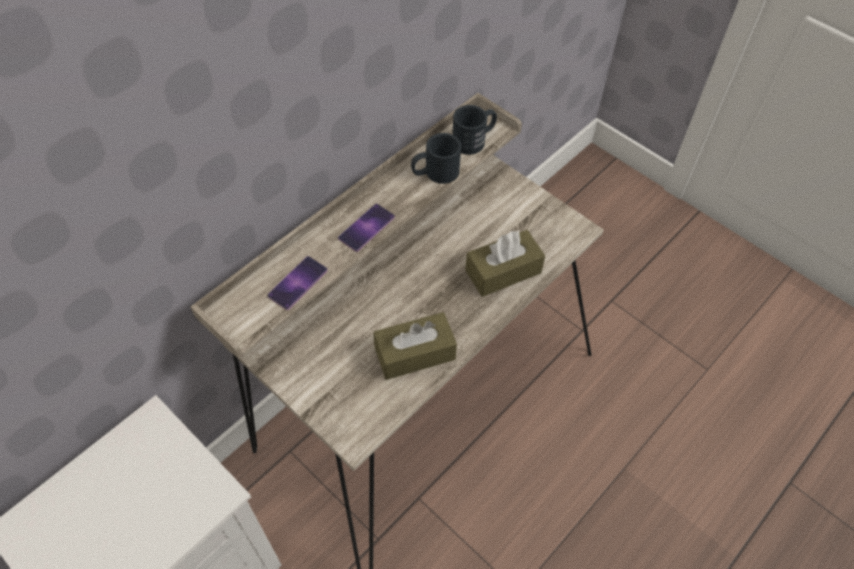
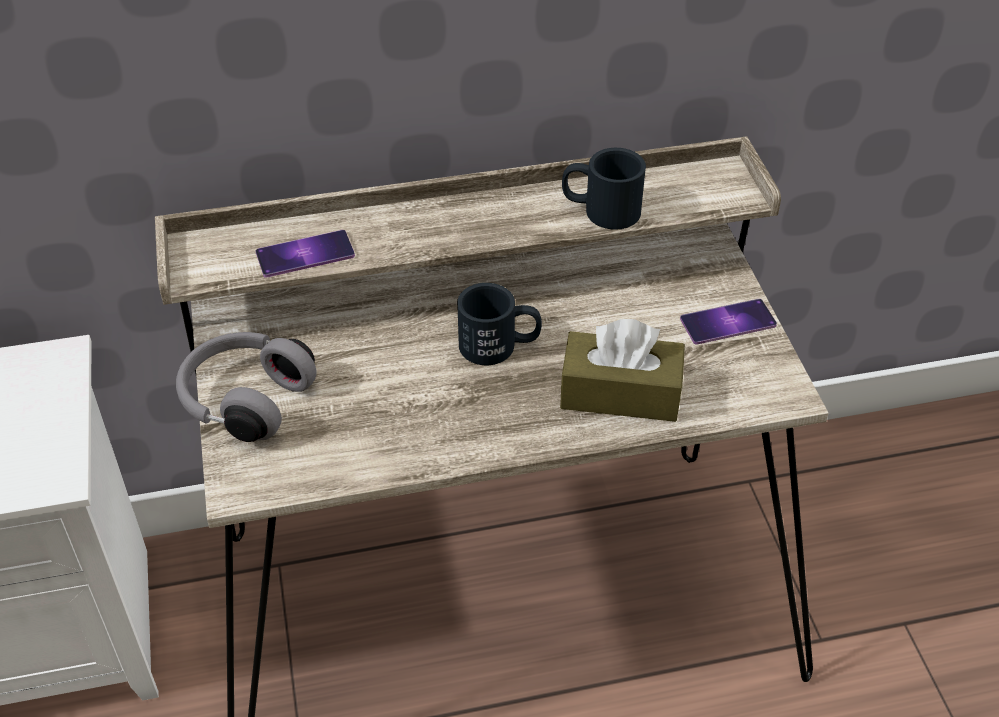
camera: 35 degrees right, 10 degrees down
(311, 386) = (245, 399): none -> grey headphones
(366, 227) = (448, 232): phone -> phone (728, 322)
(415, 353) = (406, 430): brown tissue box -> none
(474, 139) = (695, 194): black mug -> black mug (499, 345)

